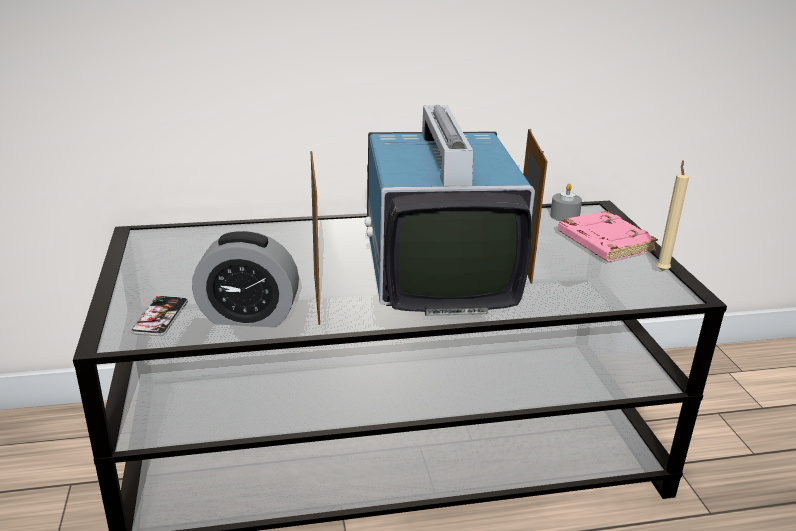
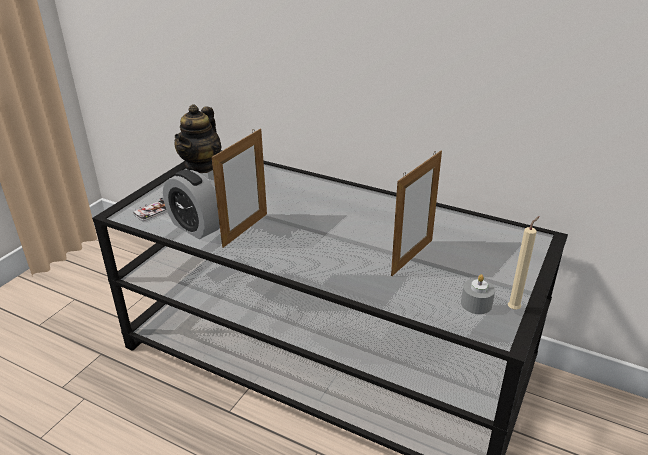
camera: 40 degrees right, 5 degrees up
(144, 249) = (201, 166): none -> teapot
(436, 267) = (344, 238): television -> none
(564, 216) = (504, 234): grey candle -> grey candle (476, 304)
(603, 242) = (499, 267): pink book -> none

